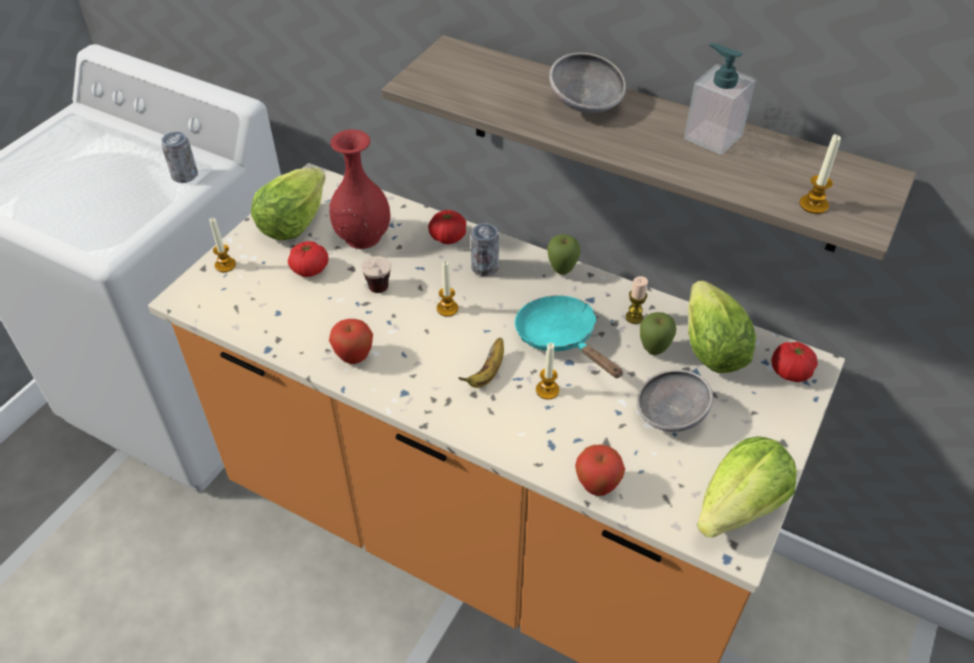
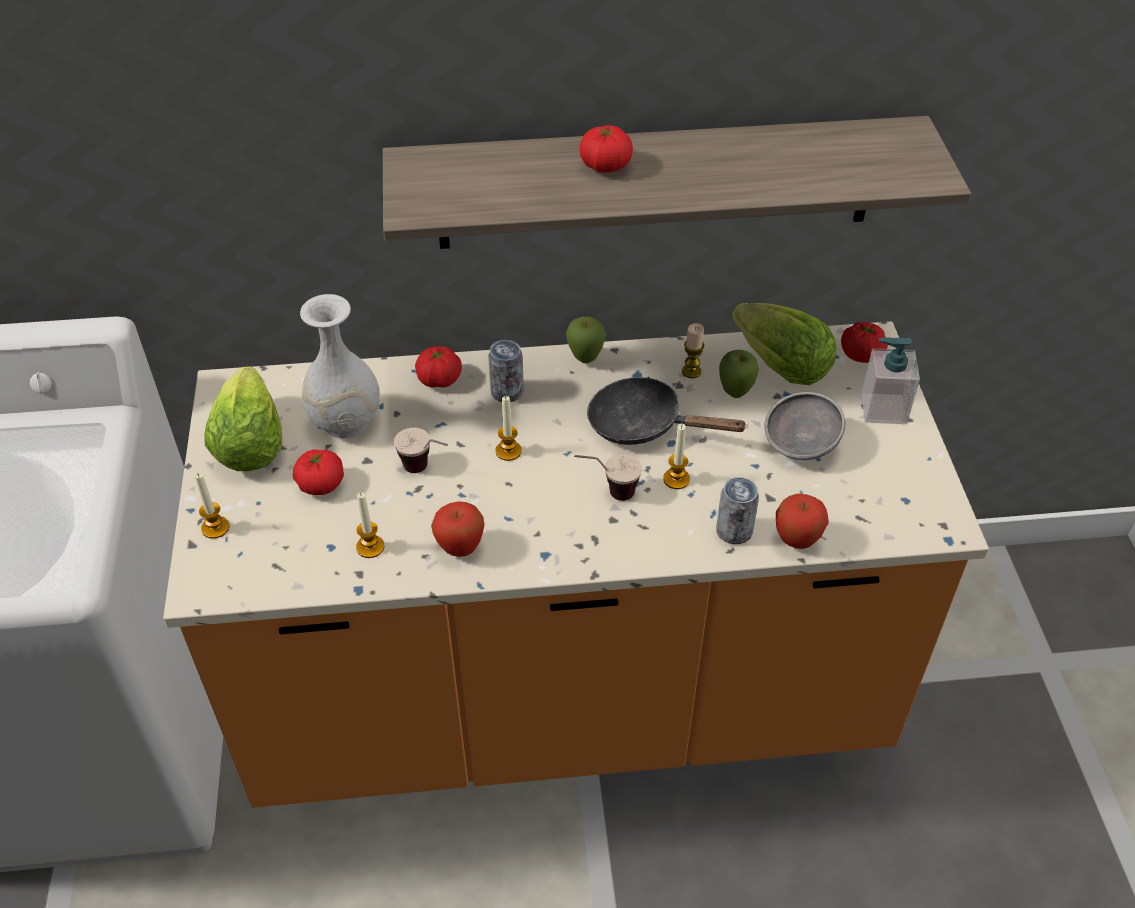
camera: 35 degrees left, 0 degrees up
(185, 176) = (78, 449): can -> can (734, 531)
(362, 236) = (345, 421): red vase -> white vase
(487, 373) = (607, 493): banana -> cup
(561, 338) = (644, 424): turquoise frying pan -> black frying pan
(586, 106) = (605, 165): grey bowl -> tomato
(712, 137) = (745, 150): soap dispenser -> soap dispenser (883, 408)
(739, 507) = (921, 491): lettuce -> none
(813, 205) = (883, 177): candle -> candle (370, 547)

